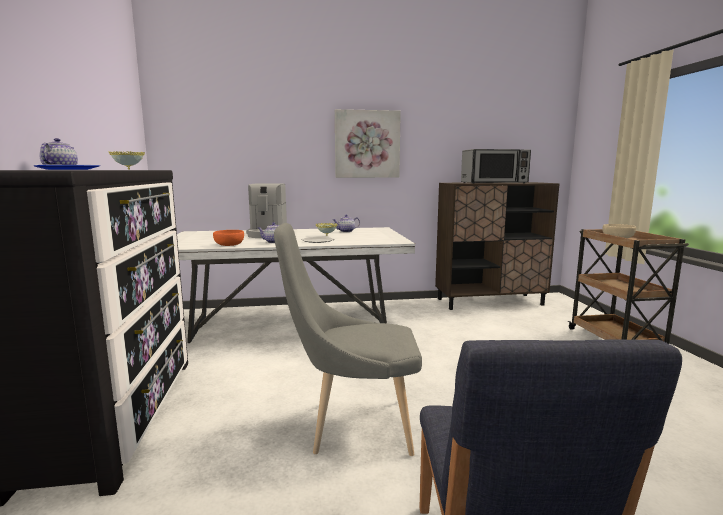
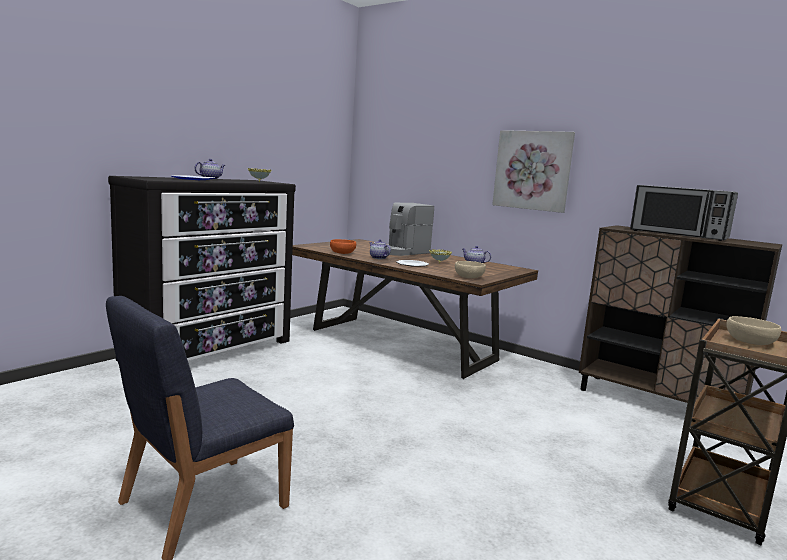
camera: 45 degrees right, 0 degrees up
(290, 325) = (400, 345): white dining table -> brown dining table
(352, 426) = (294, 413): grey chair -> none
(386, 240) = (469, 277): none -> beige bowl

